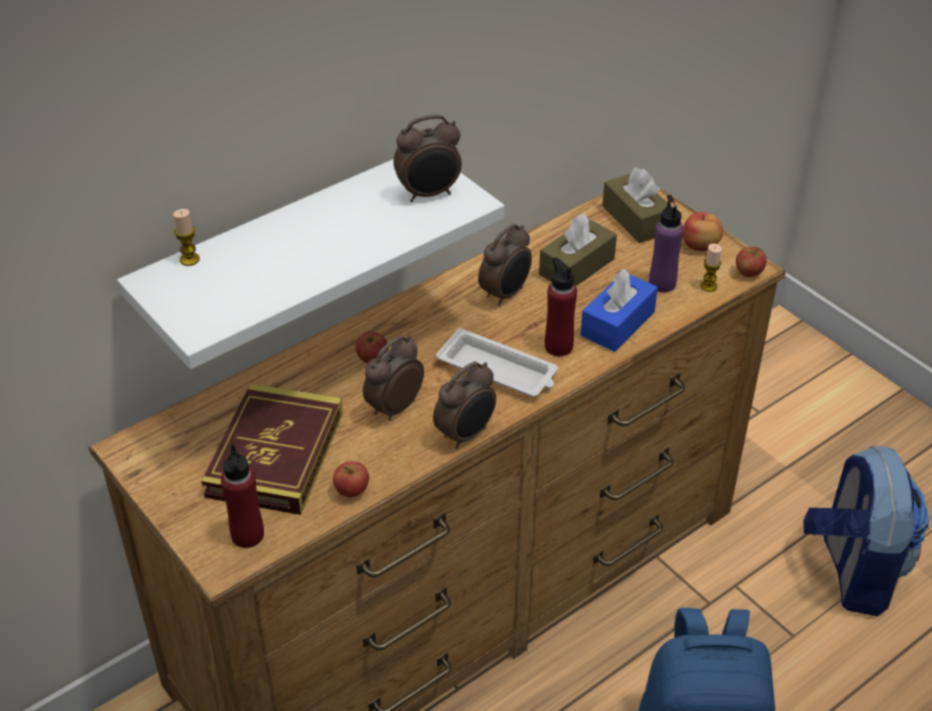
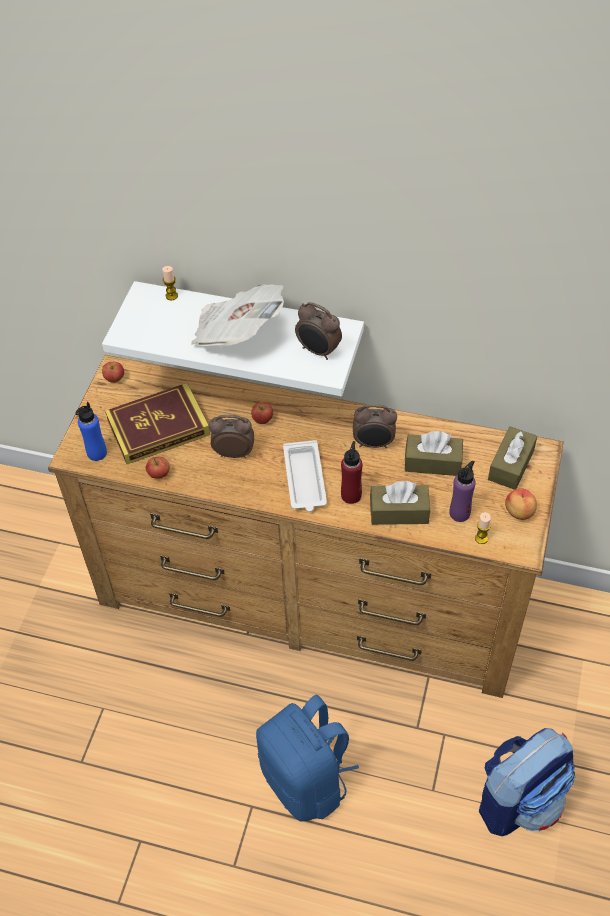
camera: 55 degrees right, 10 degrees up
(247, 535) = (97, 453): red bottle -> blue bottle
(324, 237) = (238, 333): none -> newspaper
(466, 434) = (241, 496): alarm clock -> none
(617, 323) = (399, 512): blue tissue box -> brown tissue box
(748, 273) = (517, 552): apple -> apple (114, 378)

